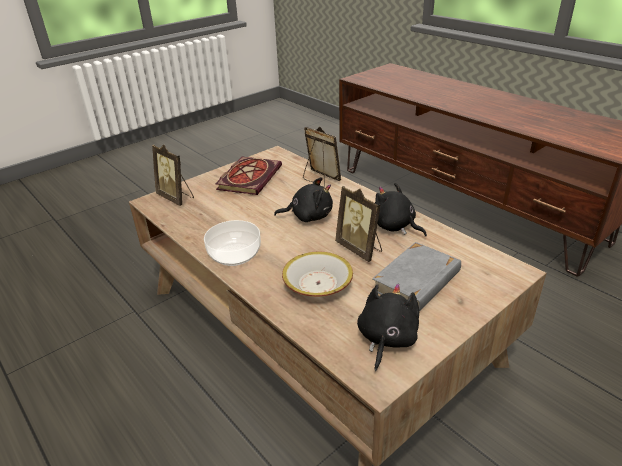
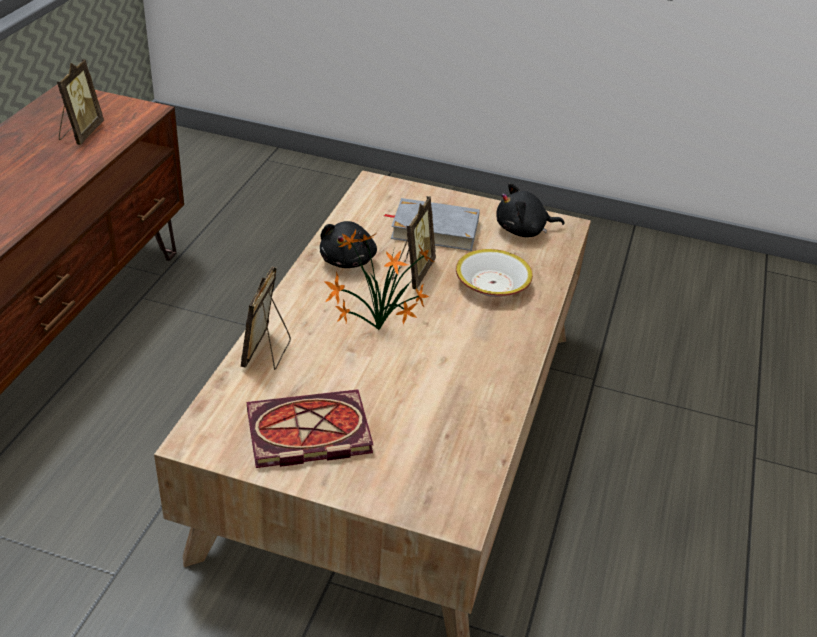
camera: 125 degrees left, 5 degrees up
(176, 198) = (427, 490): picture frame -> picture frame (80, 133)
(234, 254) = (501, 360): bowl -> none
(308, 216) = (375, 330): black plush toy -> potted plant

